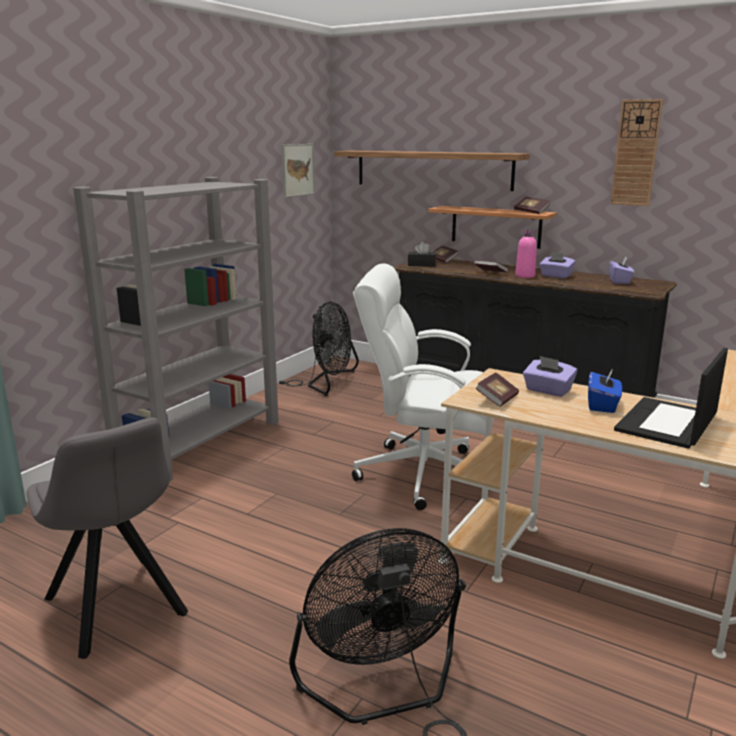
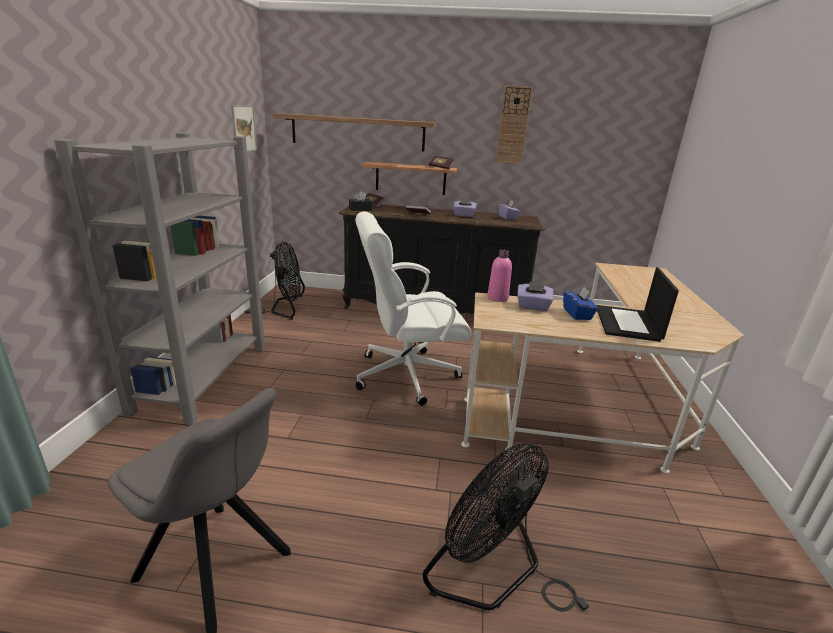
camera: 25 degrees left, 5 degrees up
(497, 399) = (509, 319): book -> none
(525, 276) = (444, 216): pink bottle -> pink bottle (497, 298)

